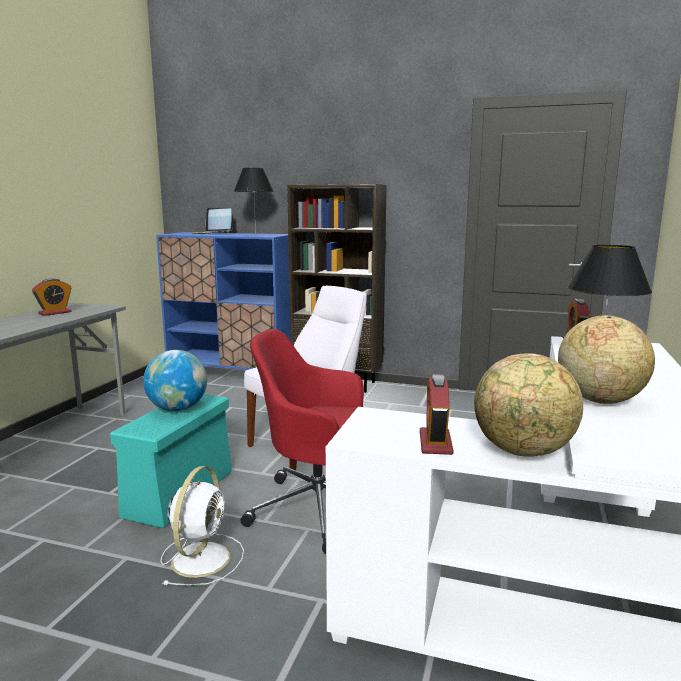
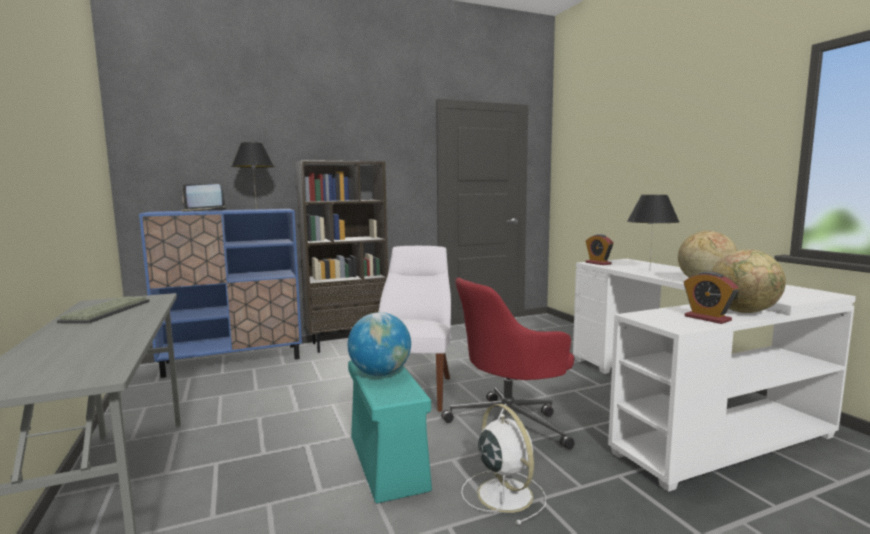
camera: 40 degrees left, 5 degrees down
(55, 313) = (106, 311): alarm clock -> keyboard

